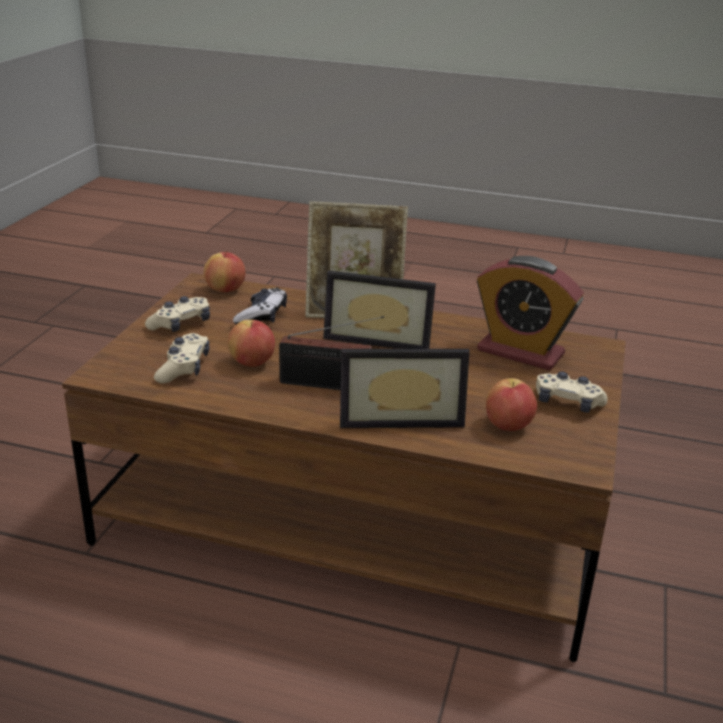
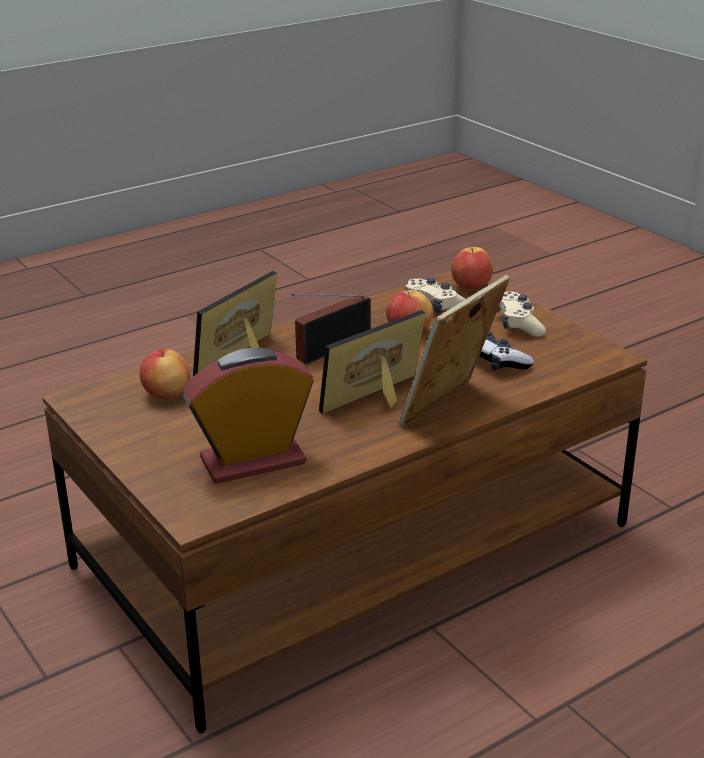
camera: 130 degrees right, 0 degrees up
(225, 289) = (579, 363): apple -> apple (471, 287)
(567, 403) = (147, 437): beige game controller -> none

